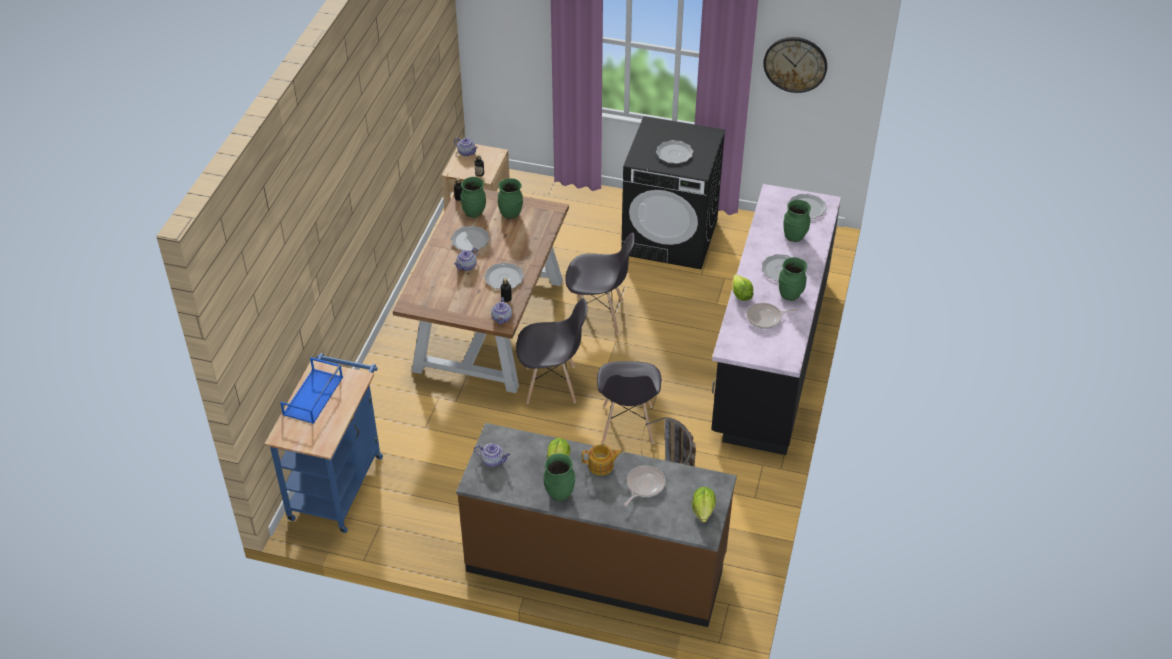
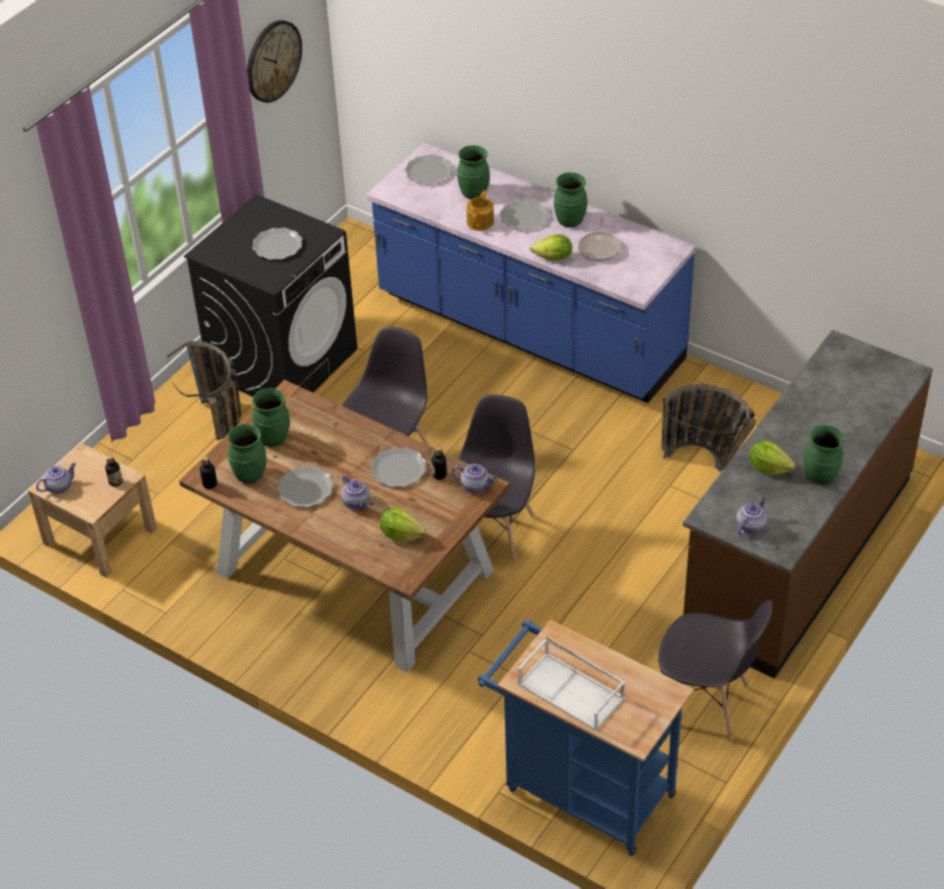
camera: 70 degrees left, 0 degrees up
(313, 396) = (572, 691): blue tray -> white tray
(594, 226) = (222, 427): none -> basket
(601, 466) = (787, 432): teapot -> teapot (480, 221)
(627, 425) = (590, 477): grey chair -> grey chair (706, 705)
(644, 485) = (828, 404): frying pan -> none
(703, 510) = (877, 366): lettuce -> lettuce (401, 534)
(769, 355) = (529, 330): black counter -> blue counter

